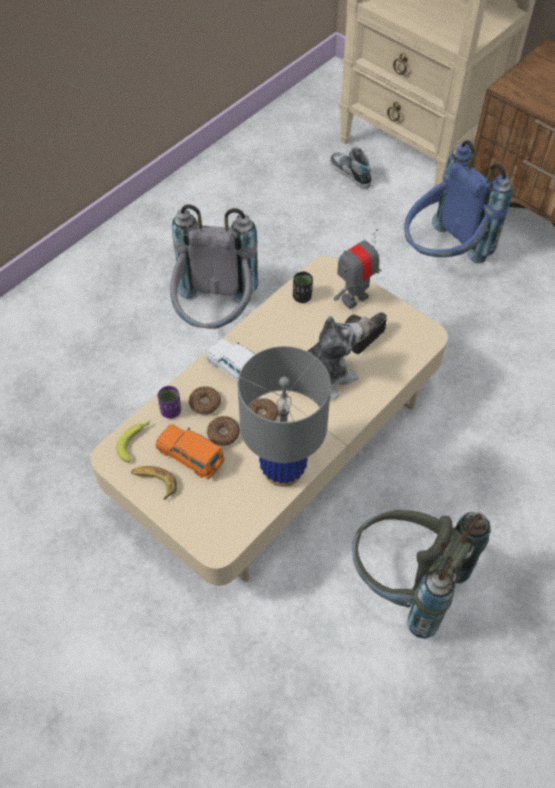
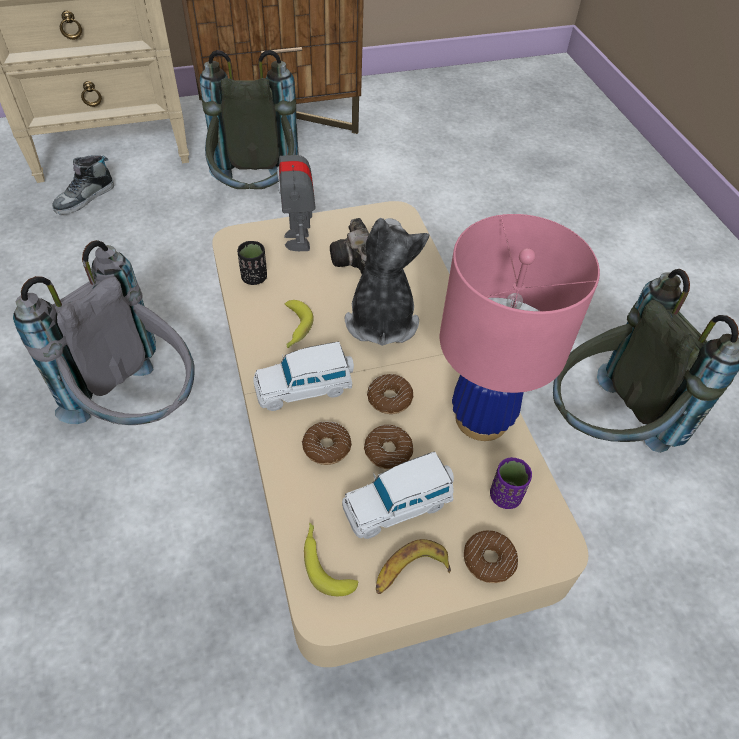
camera: 60 degrees left, 5 degrees down
(171, 411) = (308, 492): purple cup -> purple cup (505, 496)
(186, 517) = (488, 560): none -> donut
(191, 457) = (398, 505): orange toy car -> white toy car
(277, 340) = (294, 329): none -> banana
(283, 470) = (482, 419): grey table lamp -> pink table lamp
(350, 173) = (85, 198): shoe -> shoe turned 45 degrees counterclockwise
(442, 256) = (256, 196): blue backpack -> grey backpack

